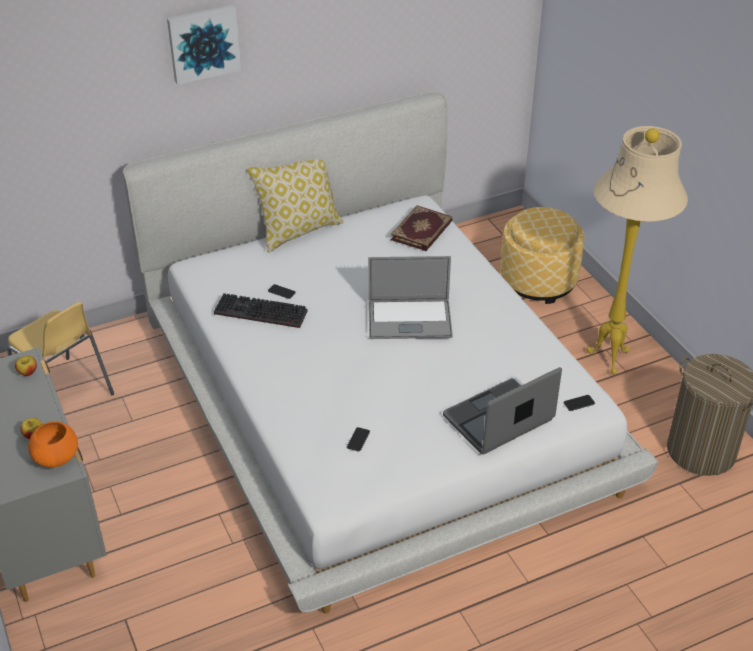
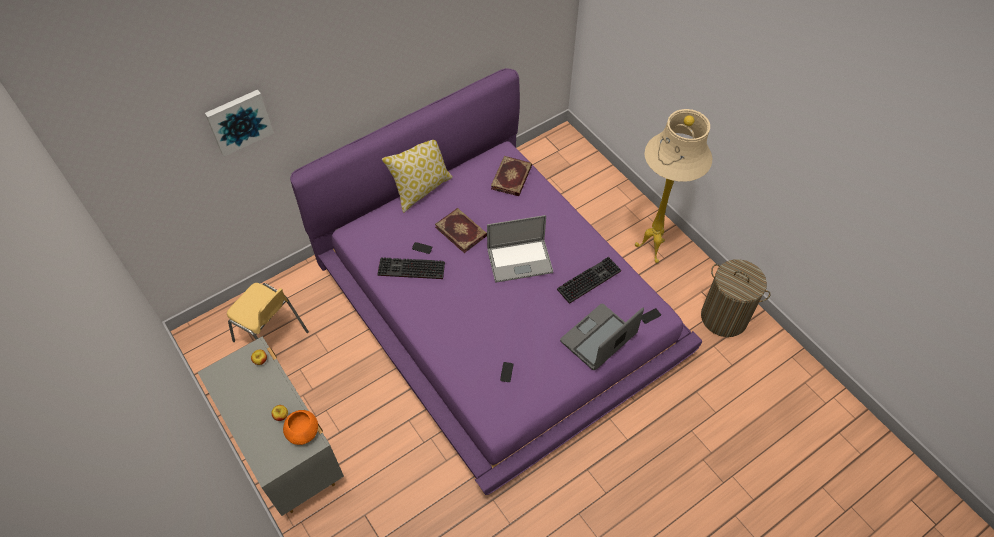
camera: 10 degrees left, 15 degrees up
(203, 43) = (338, 75): picture -> picture (239, 121)
(339, 280) = (461, 231): none -> book
(376, 397) = (497, 306): white bed -> purple bed
(501, 351) = (589, 279): none -> keyboard
(538, 280) = (591, 188): ottoman -> none

